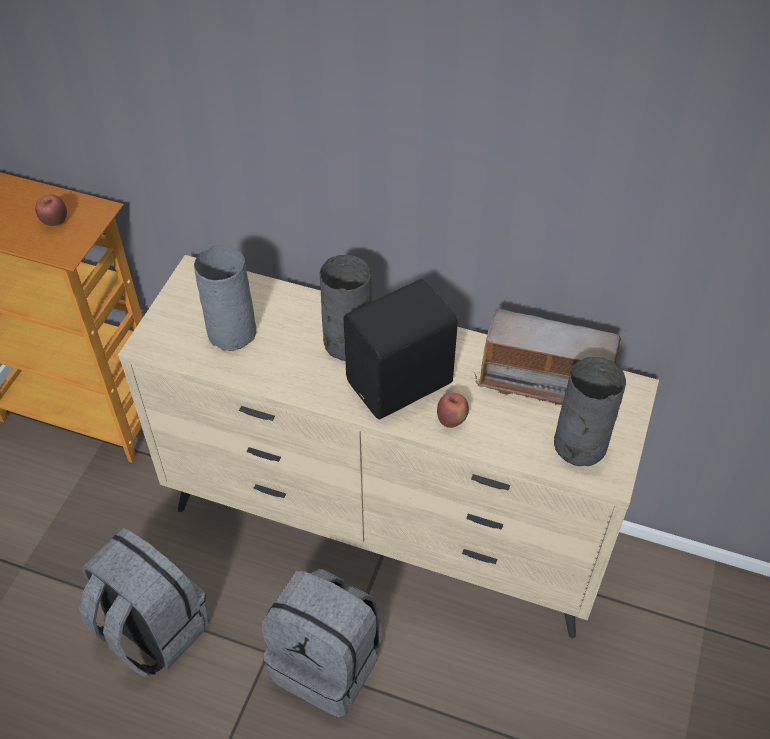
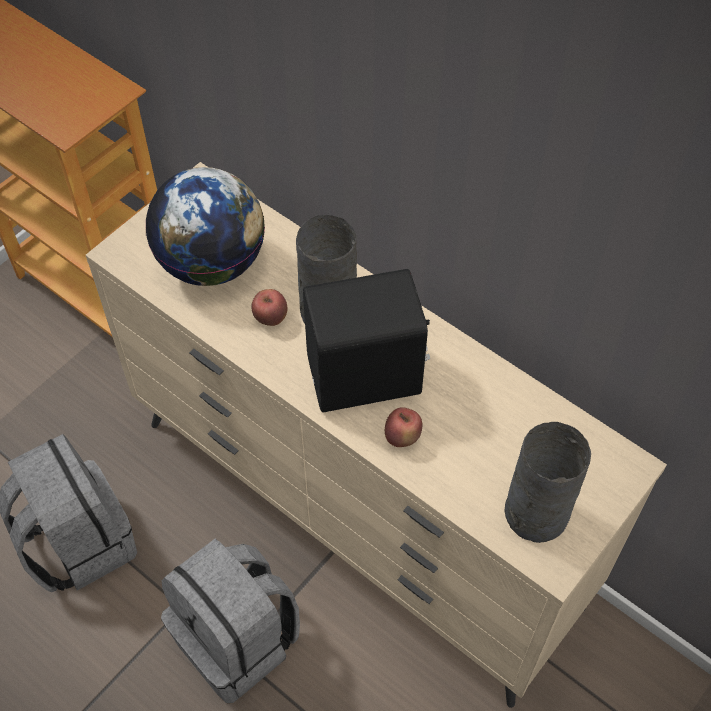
camera: 20 degrees right, 5 degrees up
(55, 222) = (68, 92): apple -> apple (270, 318)
(233, 331) = (212, 264): grey vase -> globe
(545, 382) = (529, 426): radio -> none

